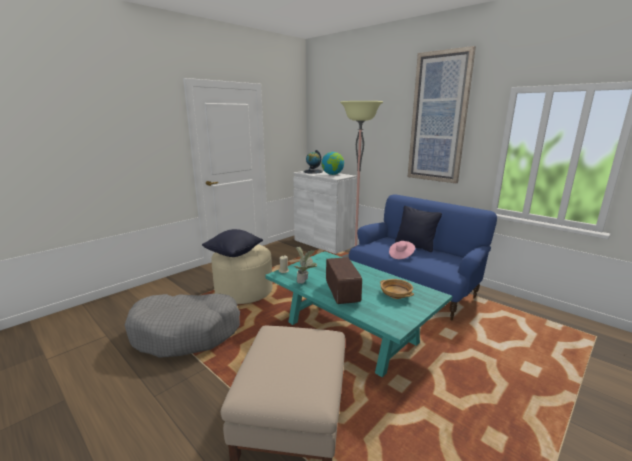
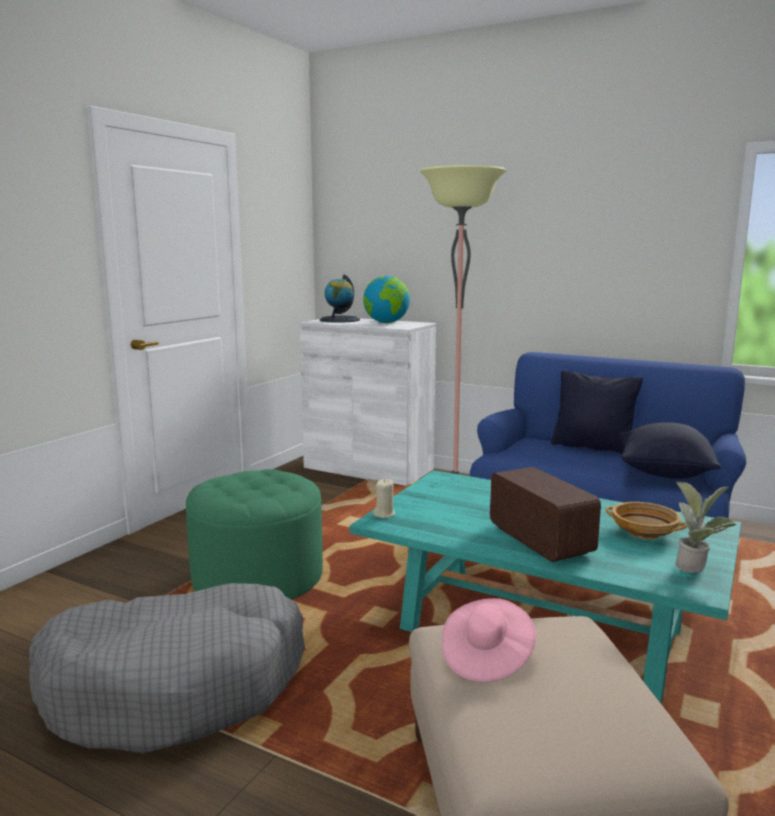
camera: 15 degrees left, 5 degrees down
(234, 254) = (241, 492): black pillow -> black pillow (664, 474)
(244, 290) = (258, 577): beige ottoman -> green ottoman
(305, 281) = (447, 529): potted plant -> potted plant (697, 567)
(401, 255) = (583, 465): pink hat -> pink hat (486, 658)
(439, 118) = (608, 203): picture -> none

